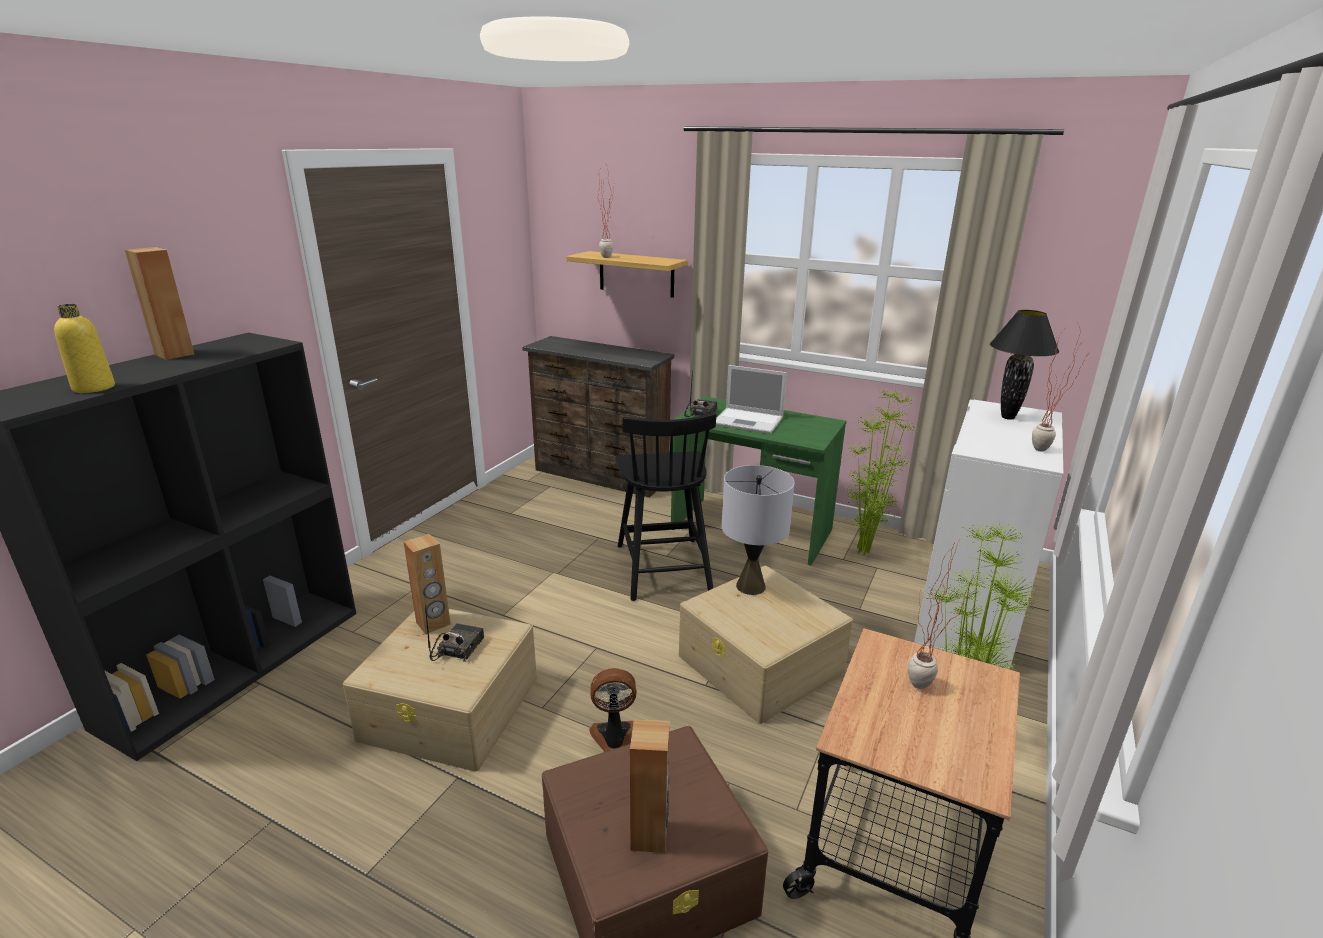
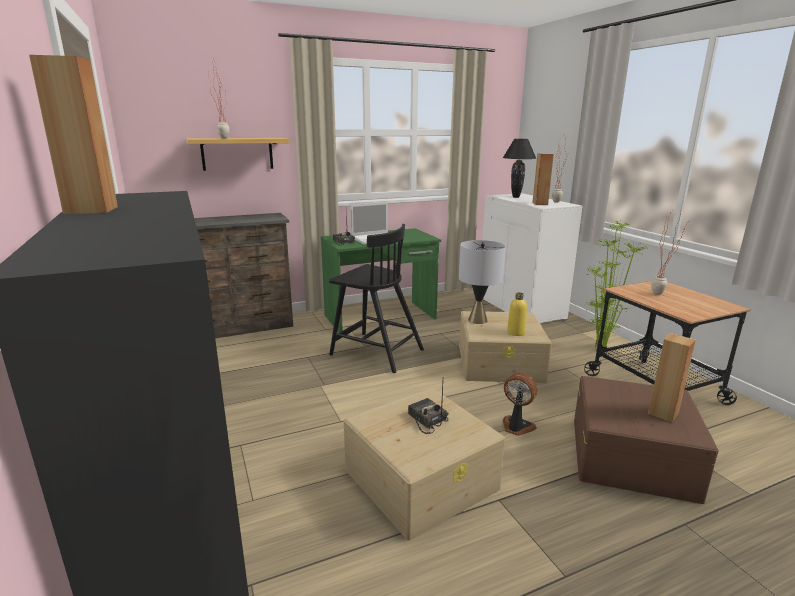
camera: 50 degrees left, 5 degrees down
(94, 388) = (155, 231): yellow bottle -> yellow bottle (516, 332)
(433, 623) = (381, 420): brown speaker -> brown speaker (540, 203)
(614, 738) = (516, 427): fan -> fan turned 90 degrees clockwise
(866, 552) = (445, 304): potted plant -> none

